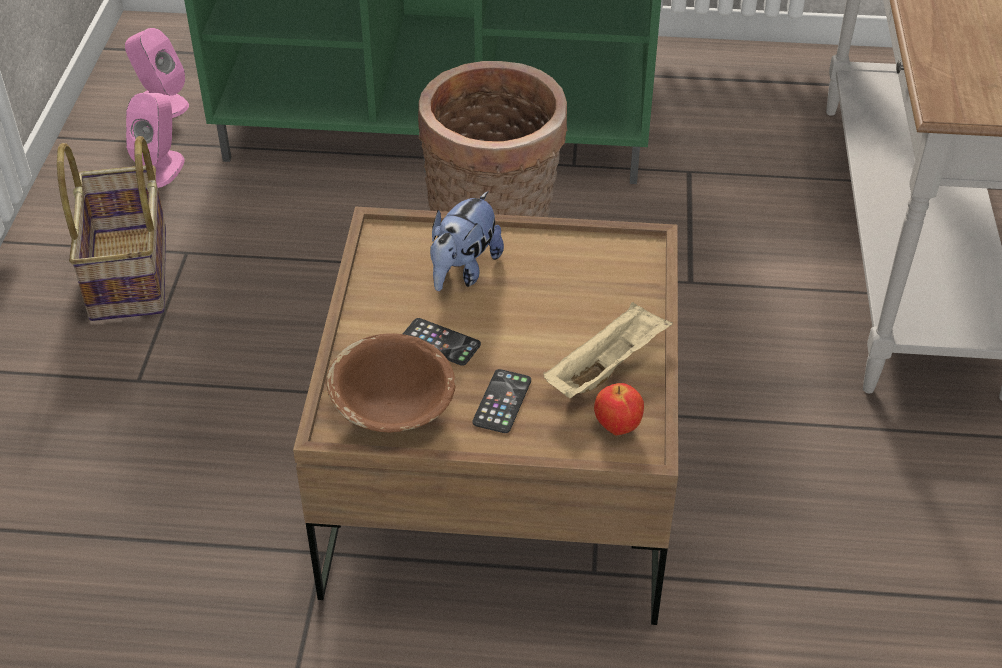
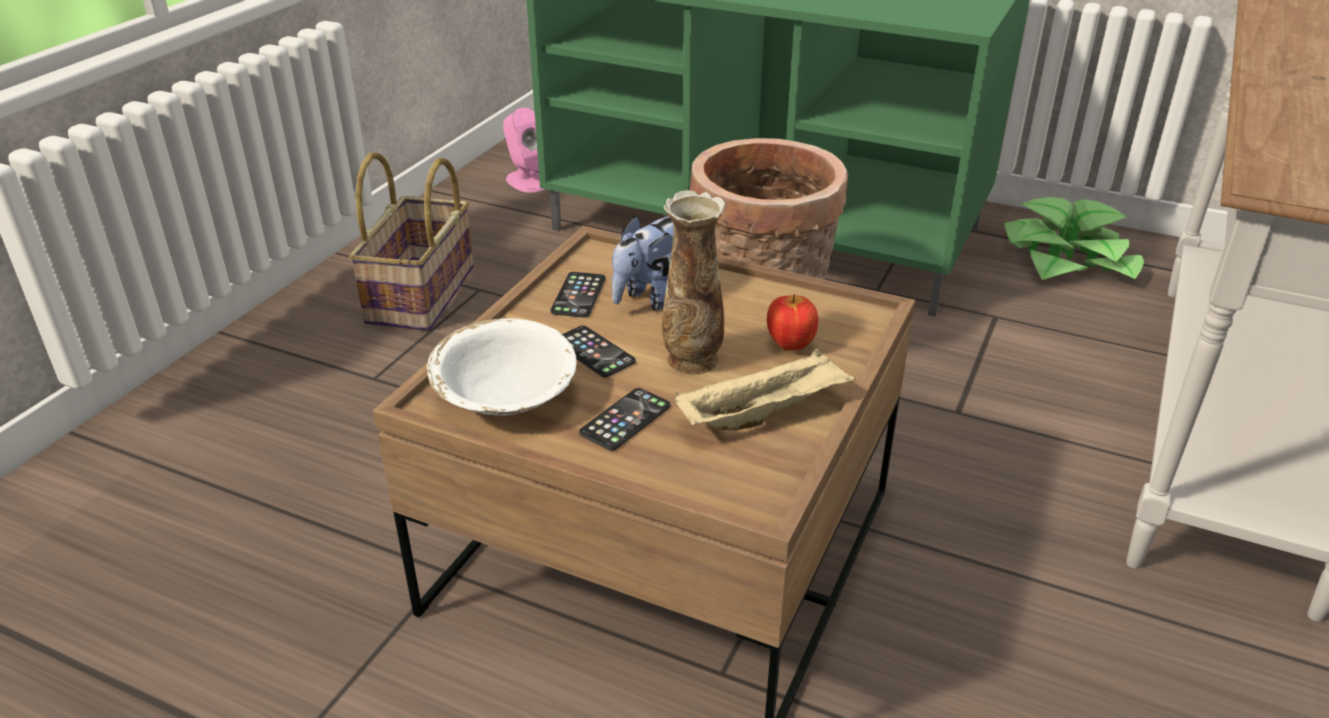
camera: 20 degrees right, 10 degrees down
(160, 168) = (497, 225): pink speaker -> none
(393, 286) = (578, 295): none -> phone
(393, 406) = (506, 397): brown bowl -> white bowl
(525, 330) = (692, 361): none -> vase
(616, 427) = (742, 475): apple -> apple (789, 346)
(731, 92) = (1067, 260): none -> potted plant

